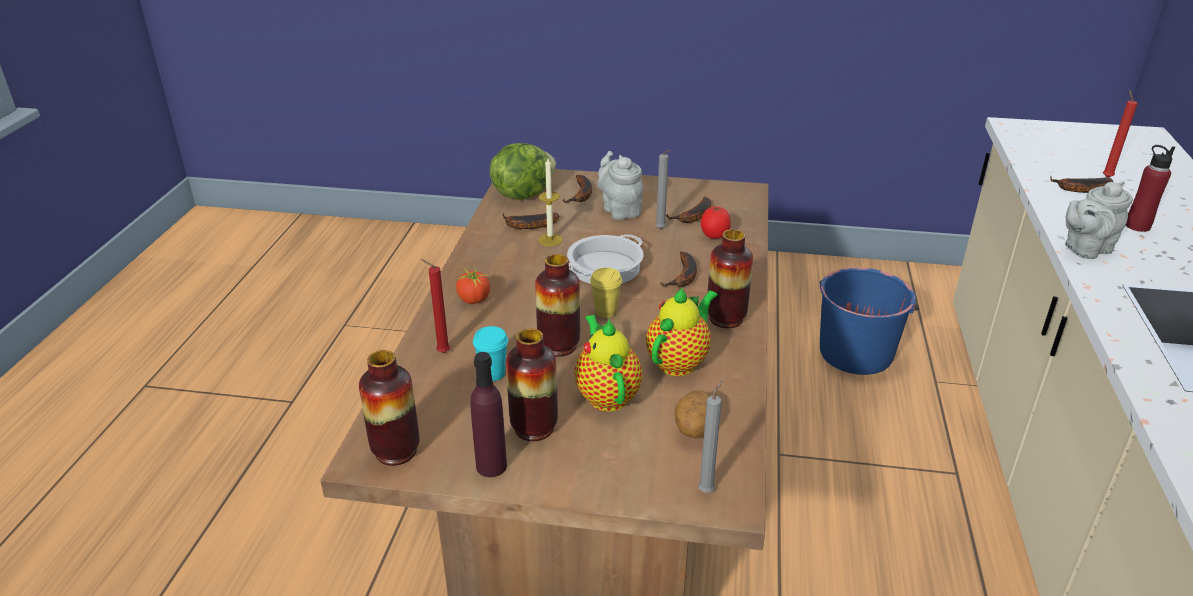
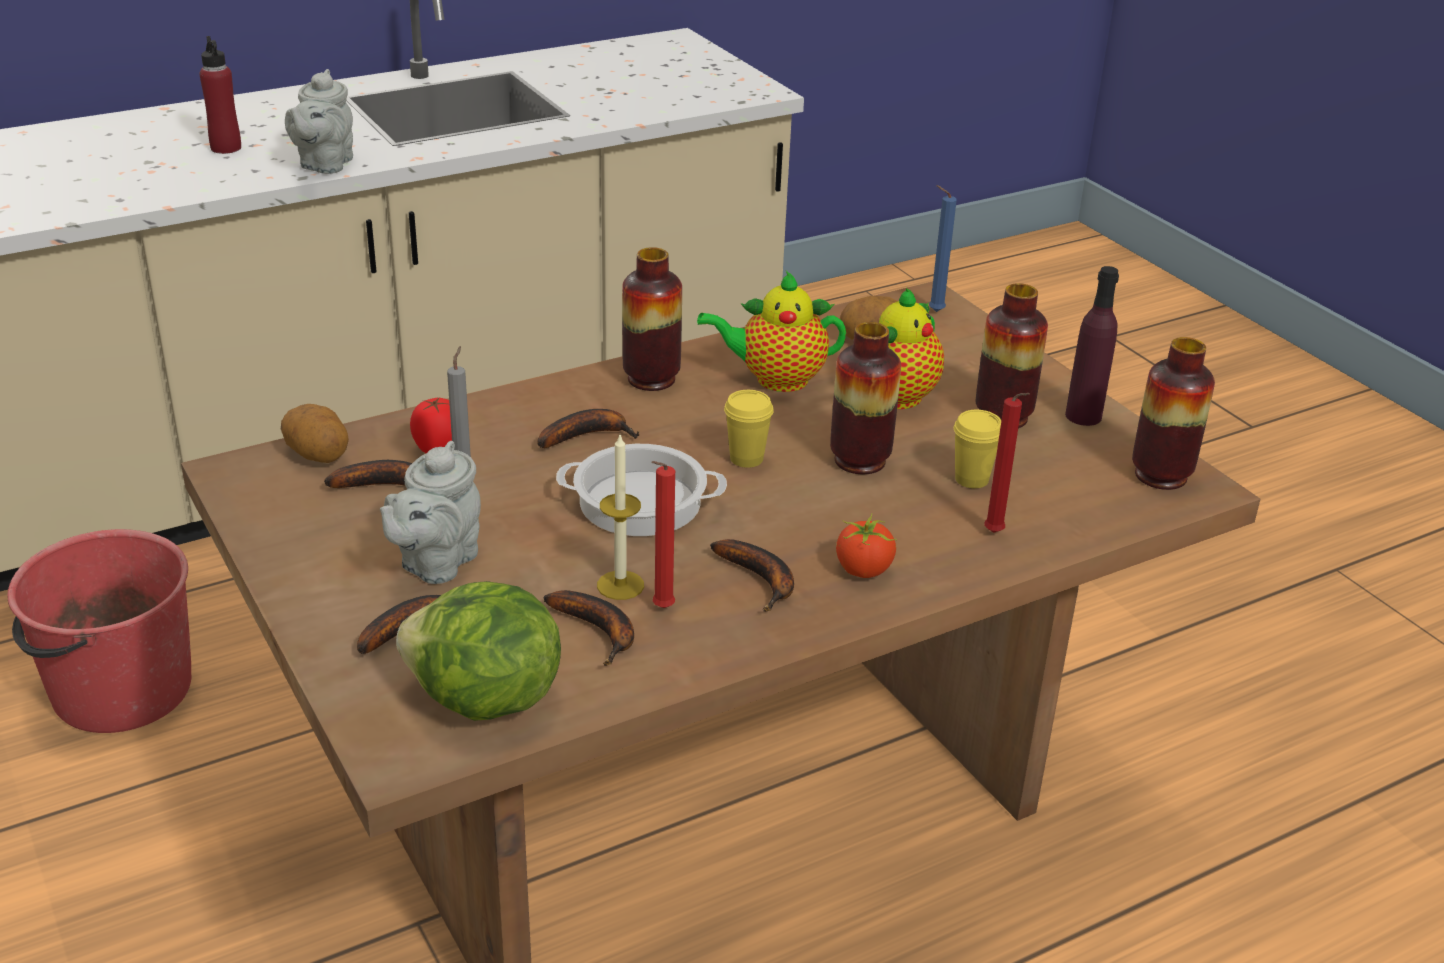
camera: 130 degrees left, 0 degrees up
(493, 374) = (971, 479): turquoise cup -> yellow cup
(707, 490) = (933, 311): grey candle -> blue candle
(740, 209) = (318, 456): none -> potato
(856, 353) = (120, 690): blue bucket -> red bucket
(1080, 189) = (135, 180): banana -> banana (761, 580)
(1084, 249) = (324, 165): grey teapot -> grey teapot turned 75 degrees clockwise
(1106, 177) = (72, 171): red candle -> red candle (660, 609)

